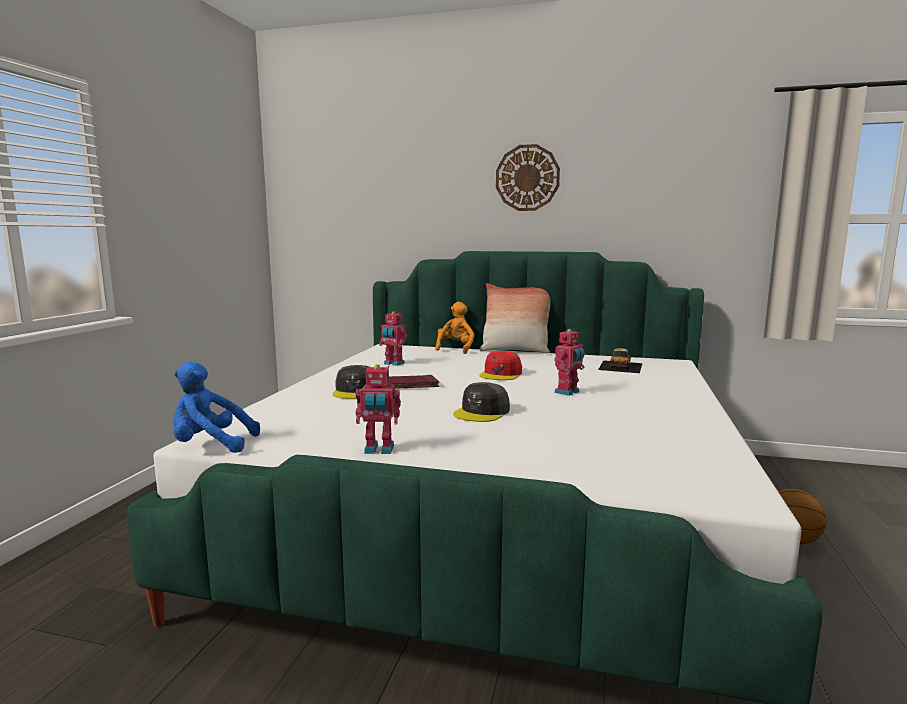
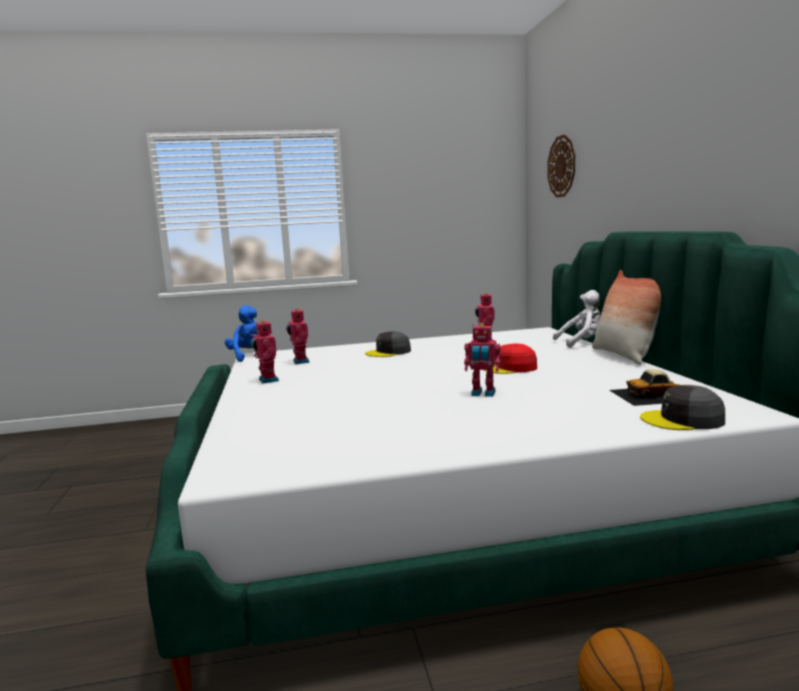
camera: 65 degrees right, 0 degrees up
(310, 426) = (299, 361): none -> toy robot
(410, 385) = (426, 357): red book -> none
(455, 349) = (582, 342): orange plush toy -> white plush toy
(482, 412) = (377, 383): grey cap -> grey cap (682, 420)
(527, 178) = (678, 134): wall clock -> wall clock (562, 166)

